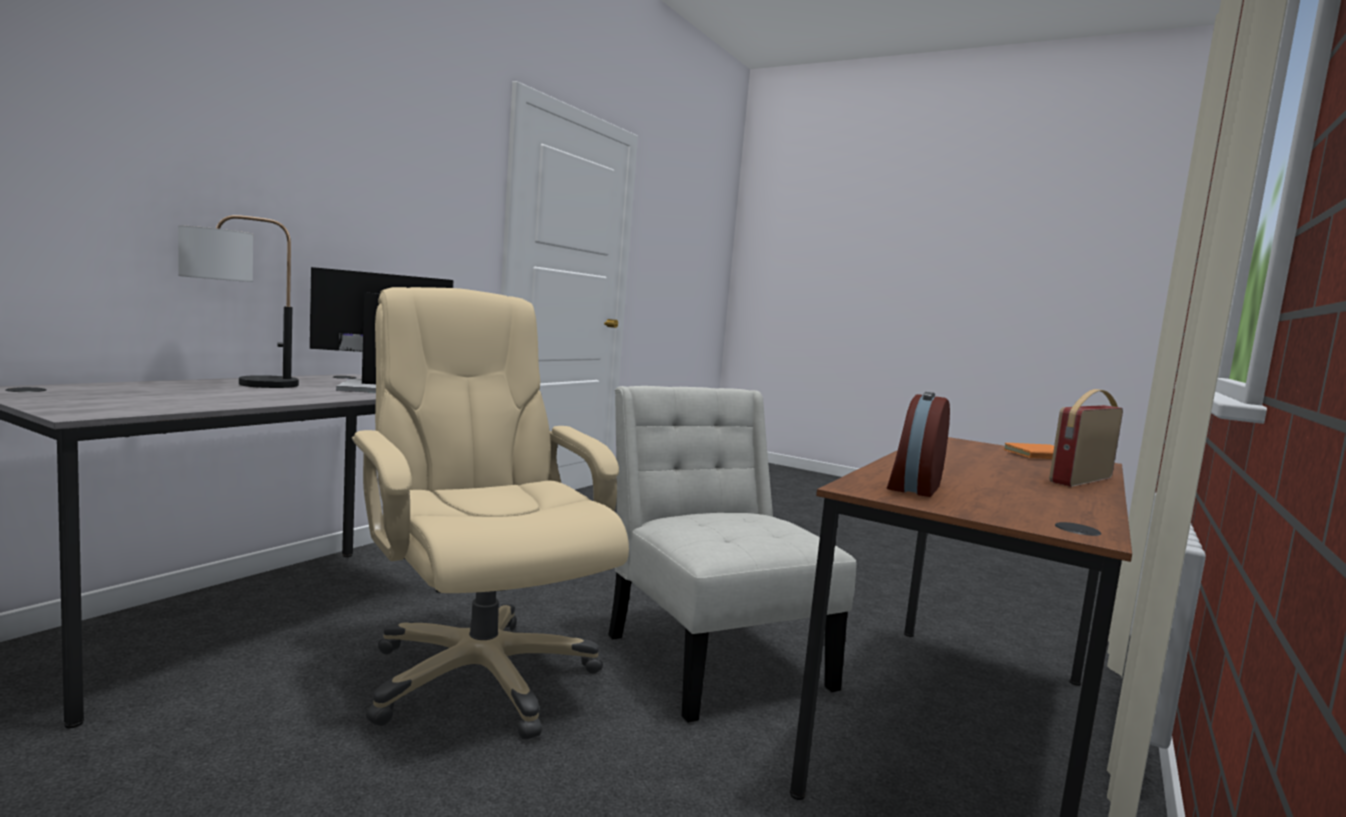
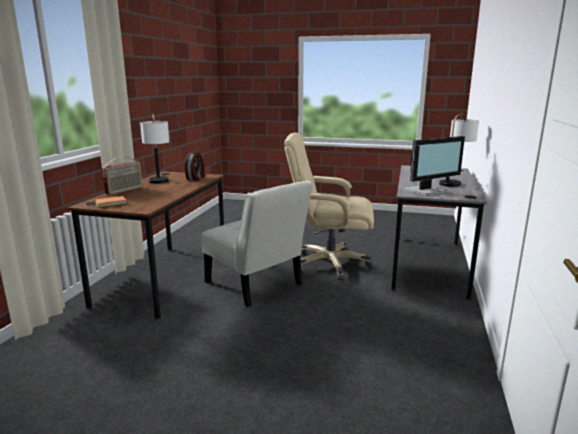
camera: 165 degrees right, 10 degrees up
(479, 676) = (329, 263): beige office chair -> beige office chair turned 150 degrees clockwise
(1019, 487) = (159, 183): none -> table lamp

